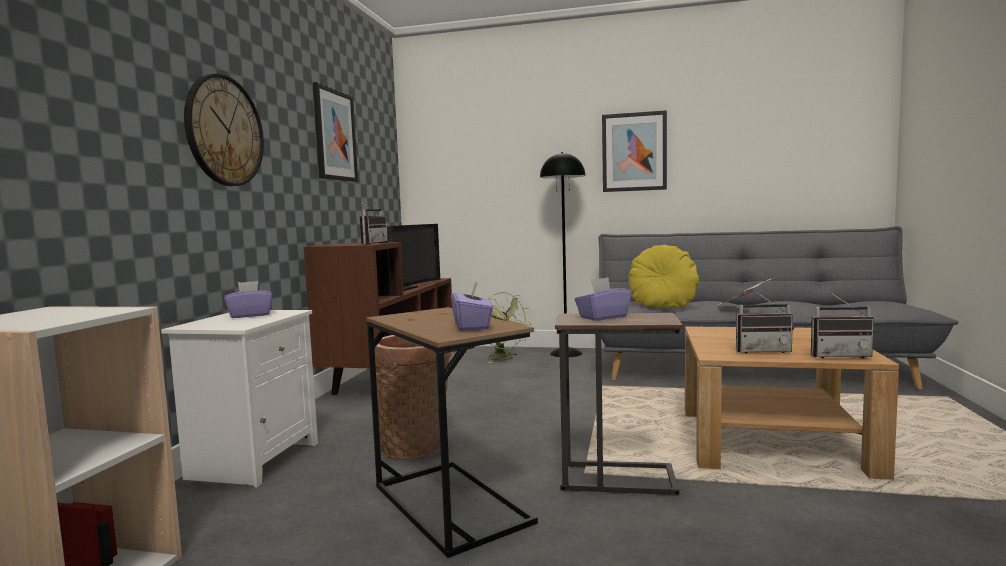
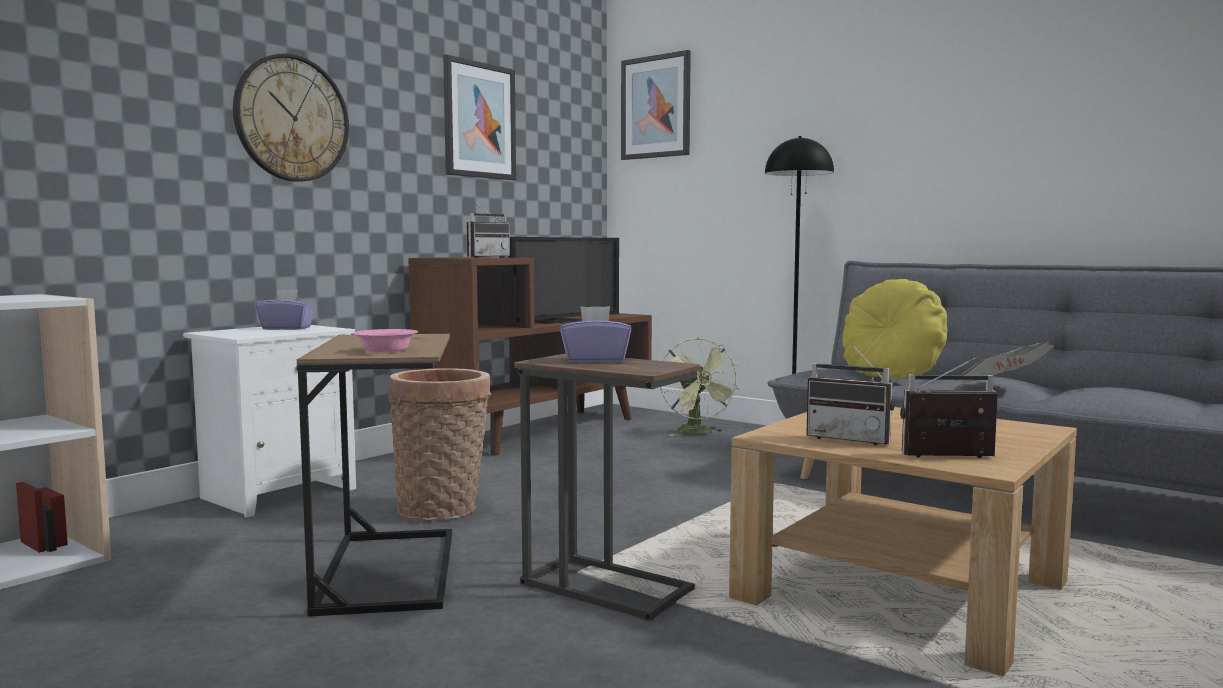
camera: 25 degrees right, 0 degrees up
(472, 326) = (385, 350): purple tissue box -> pink bowl
(634, 152) = (919, 134): picture -> picture (656, 107)
(838, 355) = (949, 459): radio -> radio turned 150 degrees clockwise

